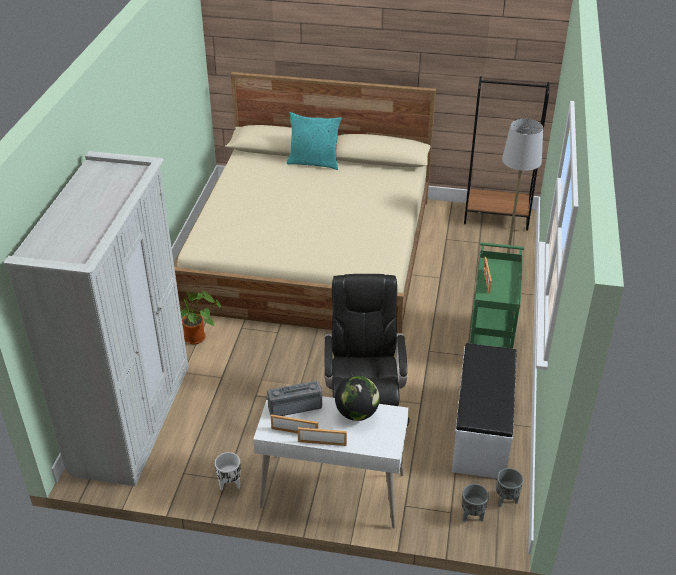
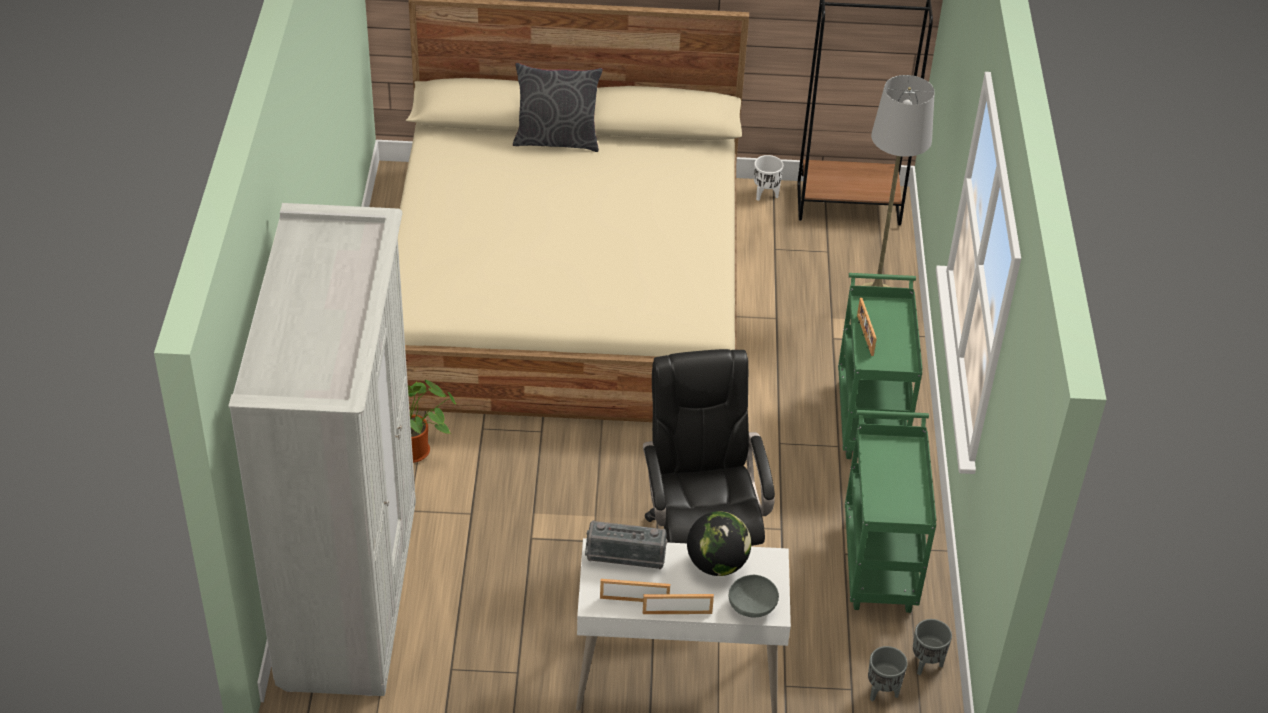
camera: 10 degrees left, 5 degrees up
(230, 484) = (525, 679): white planter -> white planter (766, 195)
(294, 406) = (625, 560): radio -> radio turned 150 degrees counterclockwise
(314, 162) = (557, 140): turquoise pillow -> grey pillow
(375, 444) = (752, 607): none -> grey bowl
(482, 431) = (878, 564): white bench -> green cart

